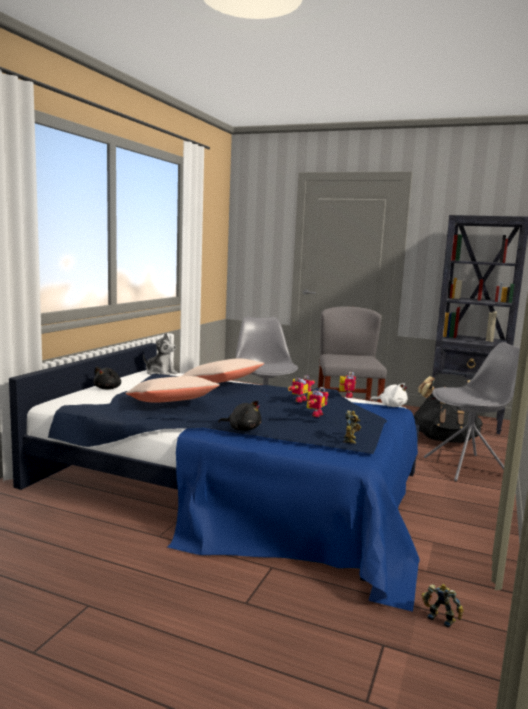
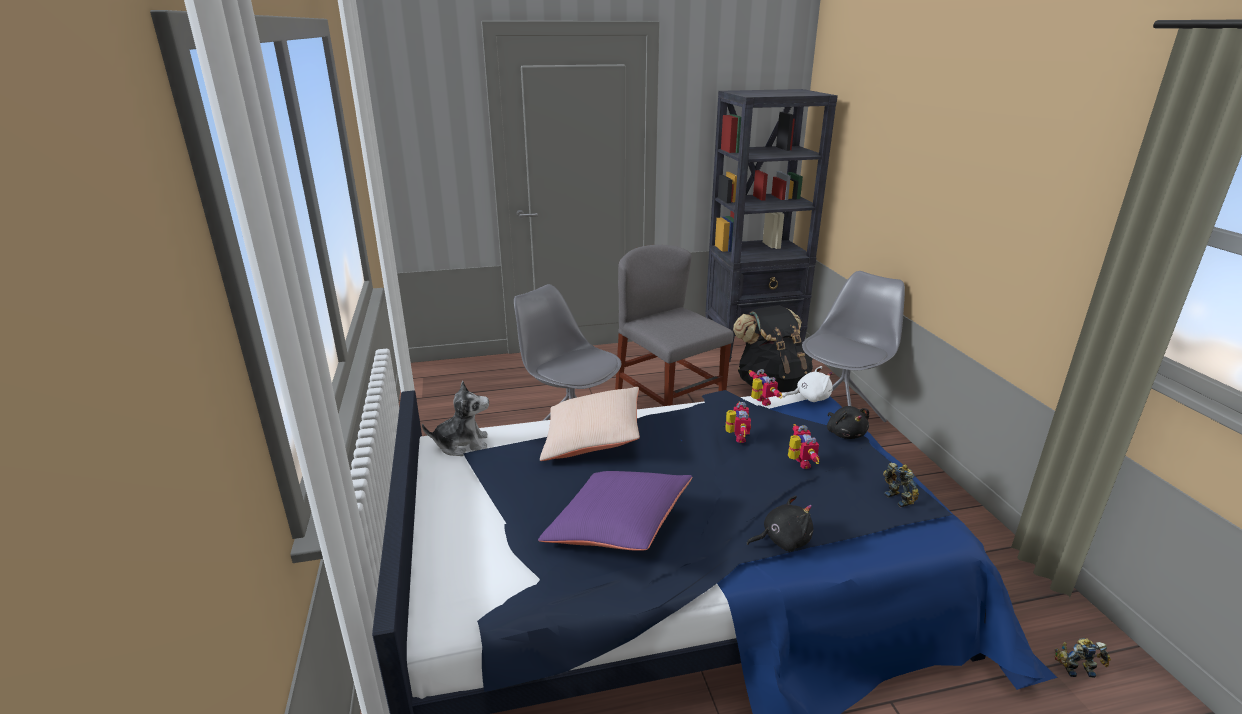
camera: 35 degrees left, 15 degrees up
(108, 388) = (454, 527): black plush toy -> black plush toy (845, 433)
(171, 404) = (617, 527): beige pillow -> purple pillow

